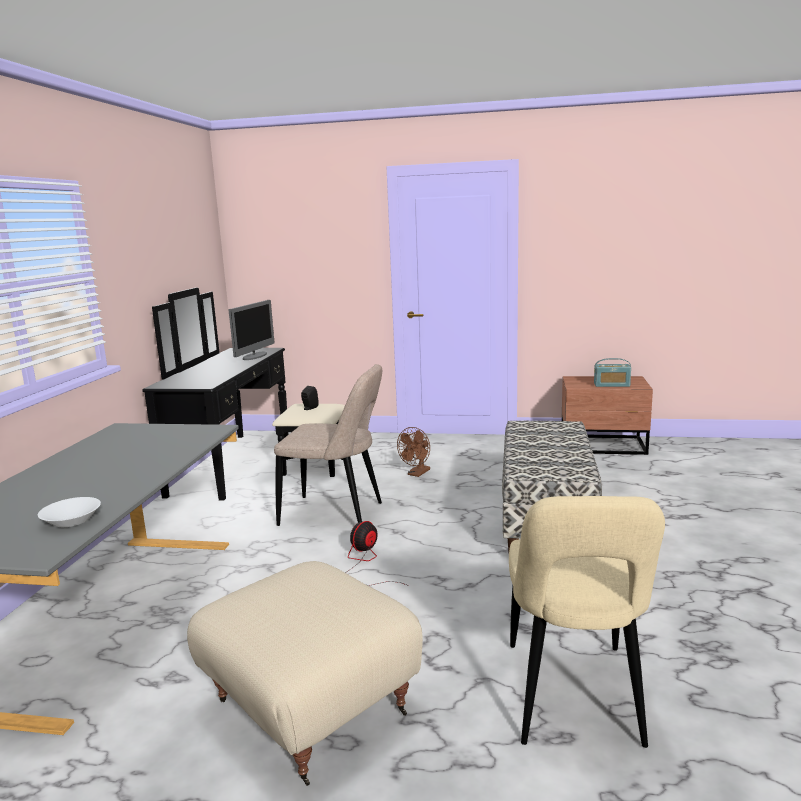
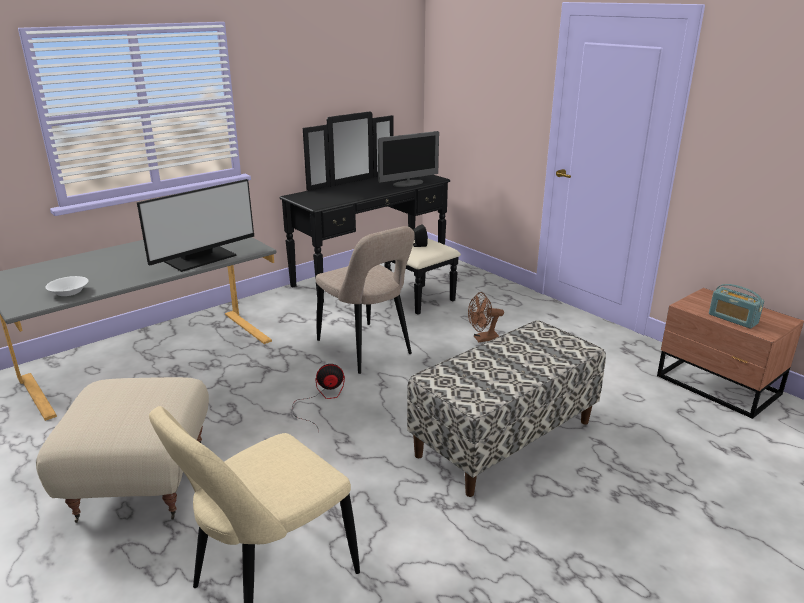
camera: 40 degrees right, 10 degrees up
(173, 451) = (201, 259): none -> monitor

